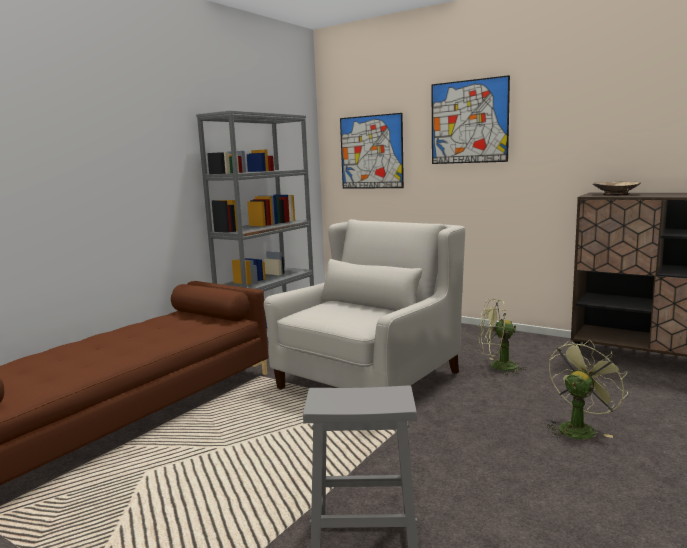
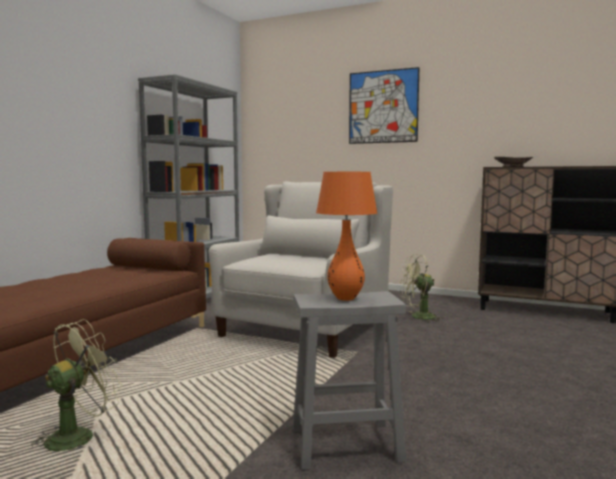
camera: 10 degrees left, 5 degrees down
(358, 398) = (345, 298): none -> orange table lamp
(371, 152) = (292, 133): picture -> none
(579, 428) = (505, 356): green fan -> green fan (79, 436)

